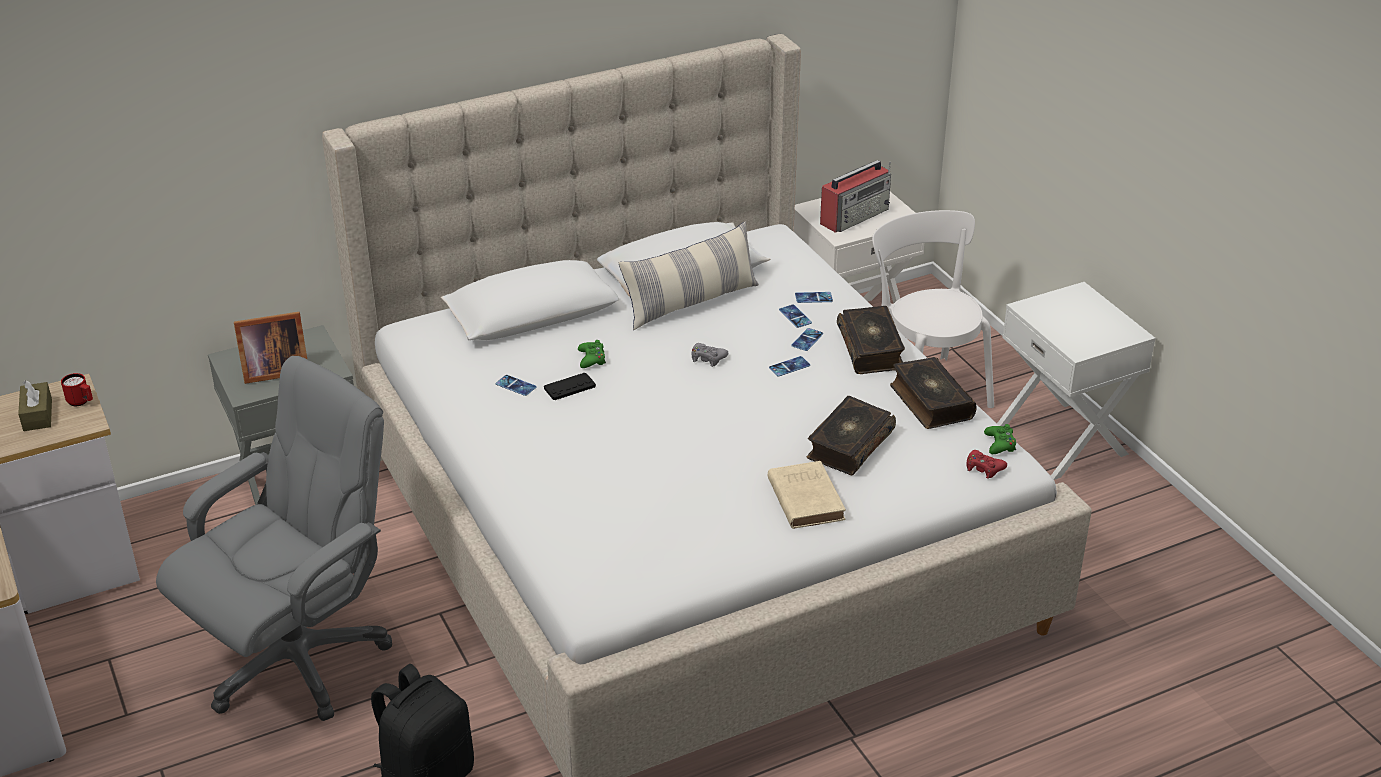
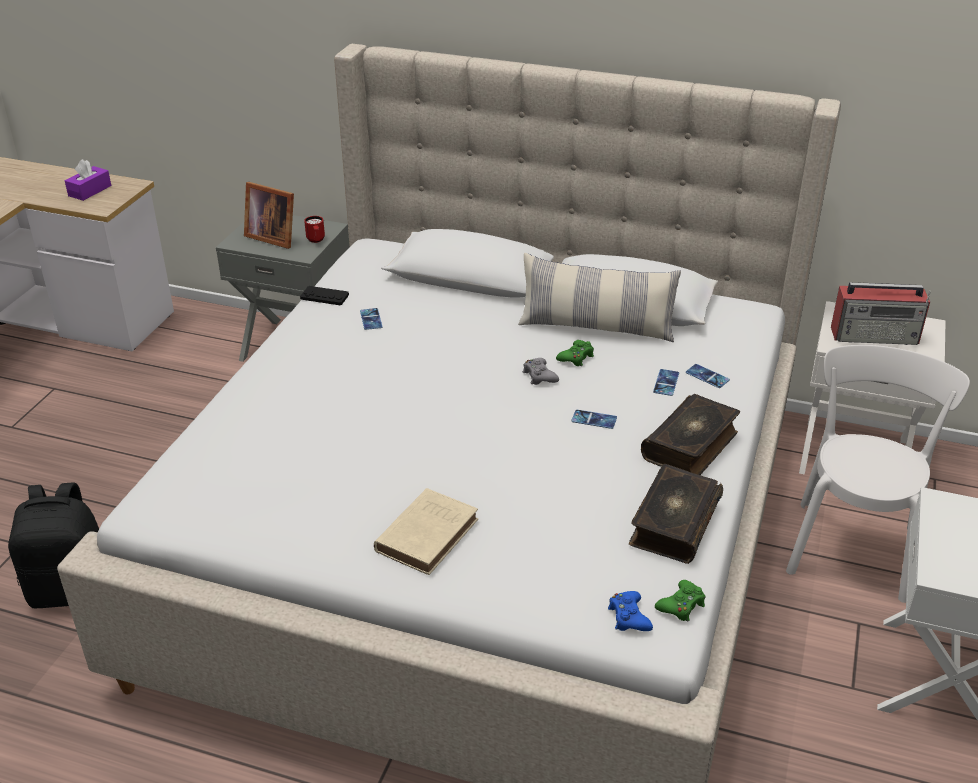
camera: 45 degrees right, 0 degrees up
(37, 415) = (90, 191): brown tissue box -> purple tissue box
(81, 402) = (120, 195): red mug -> red mug (316, 241)
(297, 658) = (133, 454): grey office chair -> none
(569, 387) = (403, 340): black game controller -> black game controller (324, 296)
(592, 359) = (453, 329): green game controller -> green game controller (576, 357)
(807, 340) = (645, 406): phone -> none
(848, 445) = (537, 514): book -> none
(984, 468) = (628, 617): red game controller -> blue game controller

